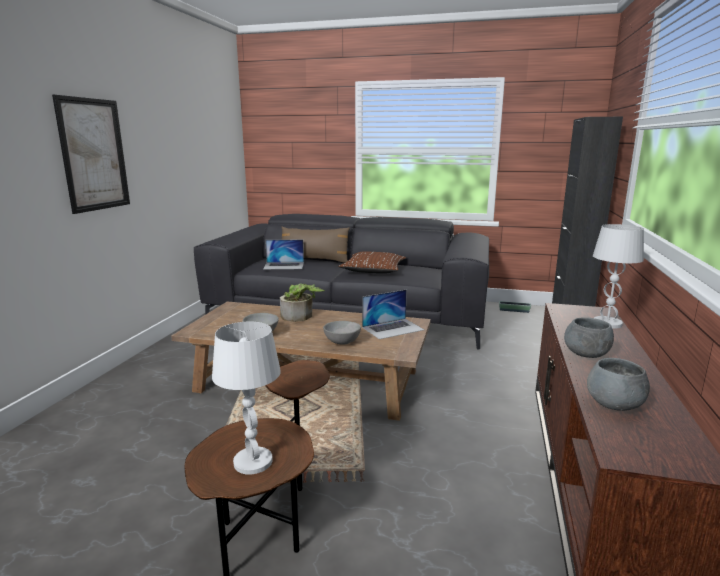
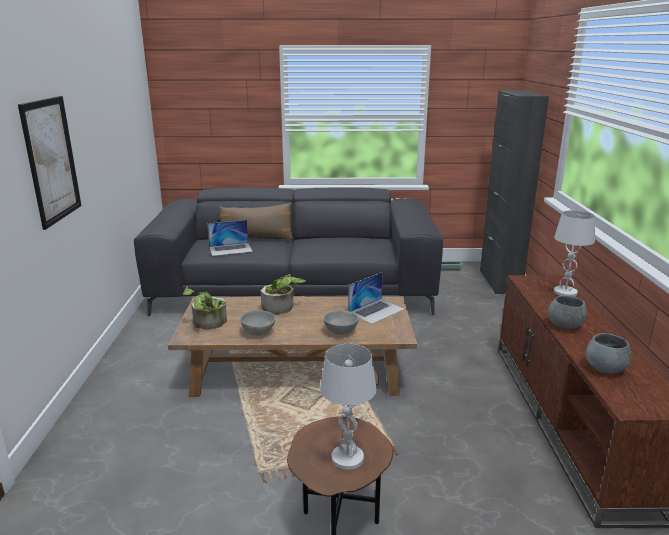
camera: 15 degrees left, 5 degrees up
(221, 323) = (207, 324): none -> potted plant
(373, 270) = (324, 247): brown pillow -> none

